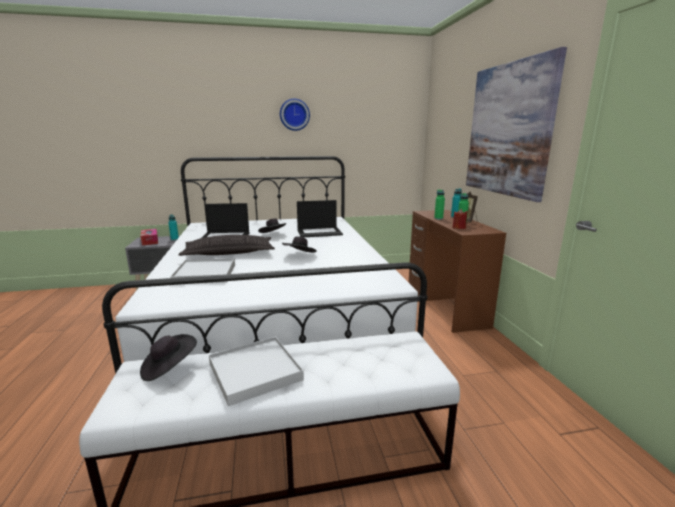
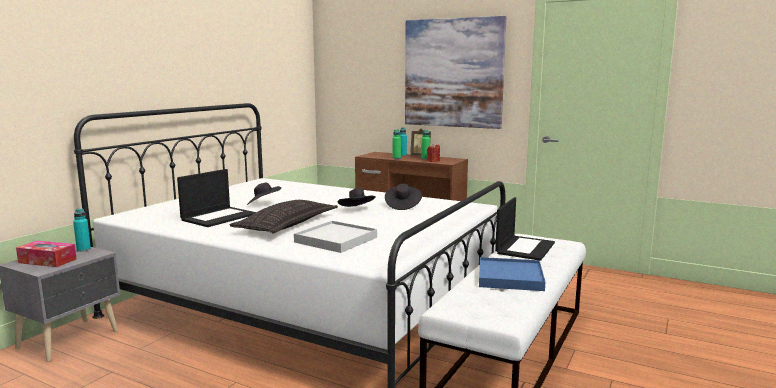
camera: 50 degrees left, 5 degrees down
(169, 368) = (465, 299): black hat -> black hat (402, 206)
(255, 372) = (510, 277): white tray -> blue tray
(294, 114) = (203, 51): wall clock -> none
(319, 232) = (299, 192): laptop -> laptop (524, 248)

